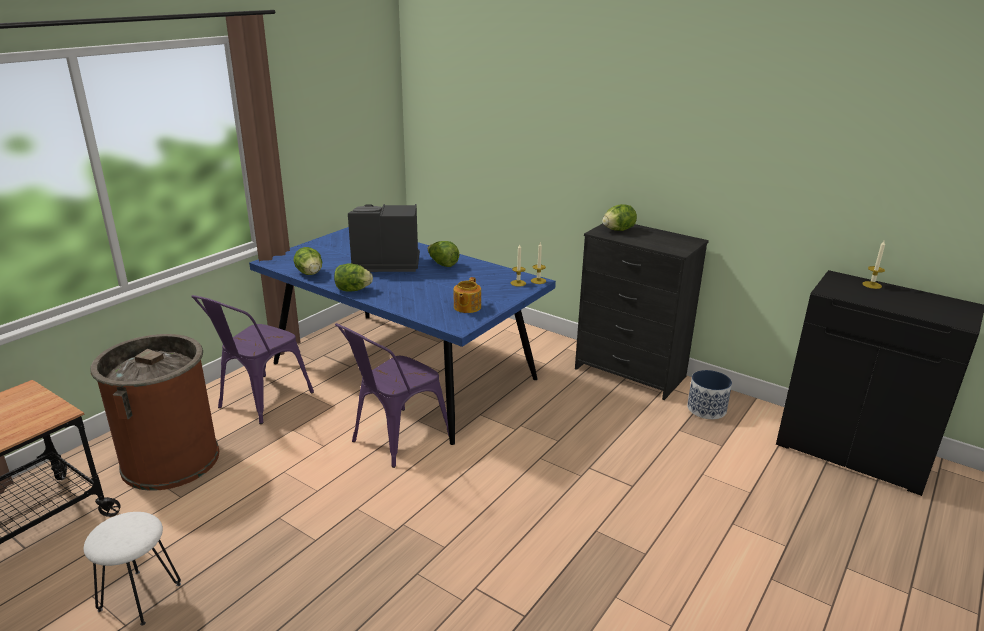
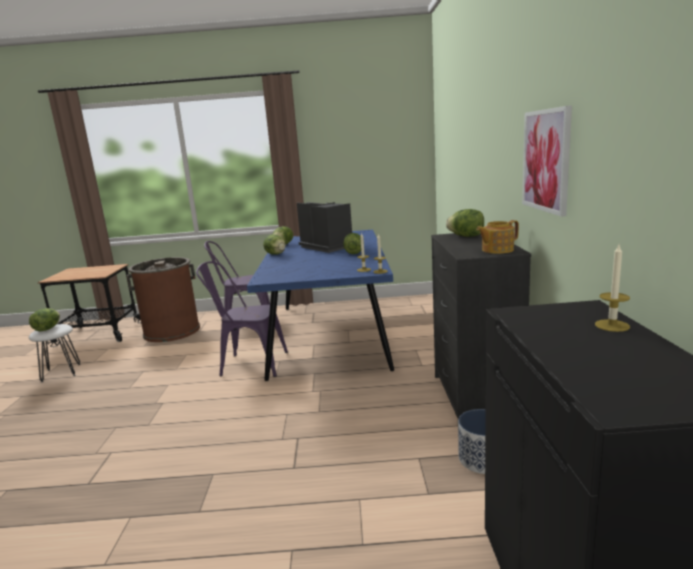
camera: 55 degrees right, 10 degrees down
(119, 533) = (47, 329): none -> lettuce
(466, 307) = (296, 273): teapot -> teapot (496, 250)
(738, 170) = (546, 160): none -> picture

